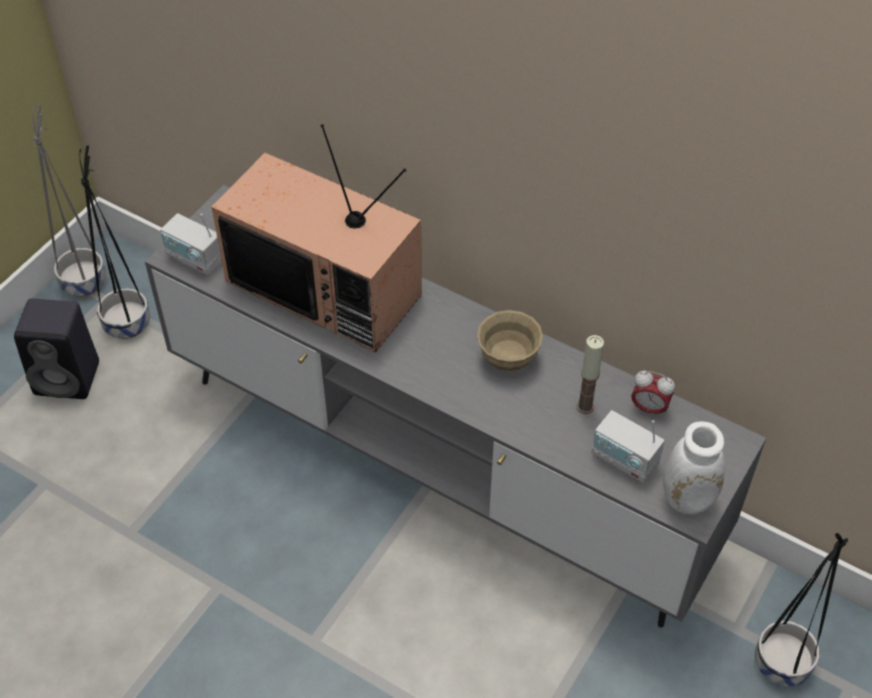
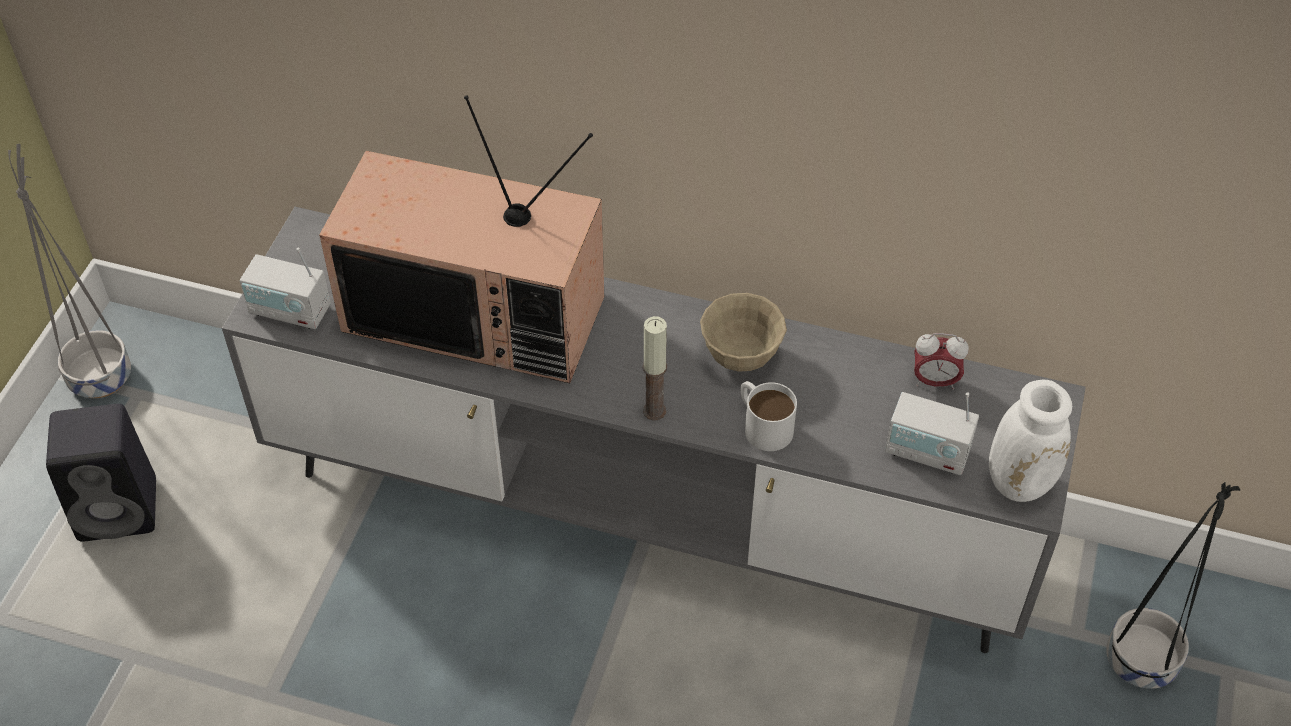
camera: 15 degrees left, 0 degrees up
(127, 322) = (178, 418): black planter -> none
(506, 412) = (762, 424): none -> white mug
(585, 406) = (856, 395): candle -> candle (654, 411)

